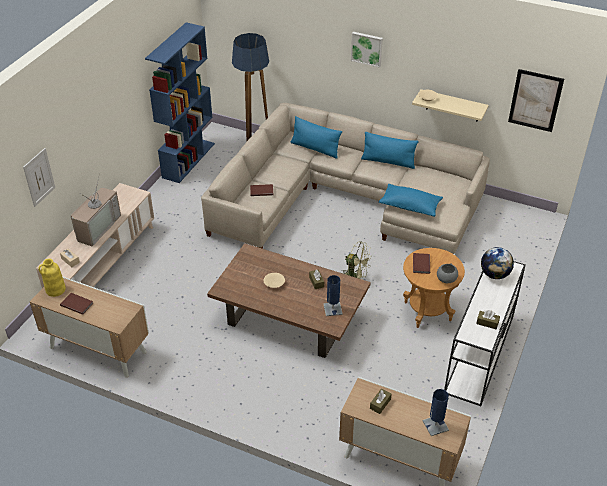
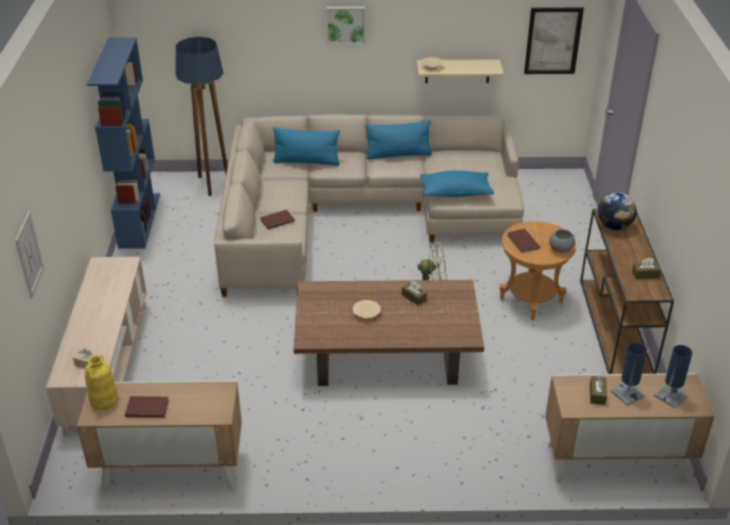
camera: 25 degrees left, 5 degrees down
(96, 227) = (97, 315): television -> none
(332, 309) = (454, 320): blue table lamp -> blue table lamp (627, 393)
(479, 355) = (616, 327): white console table -> brown console table

